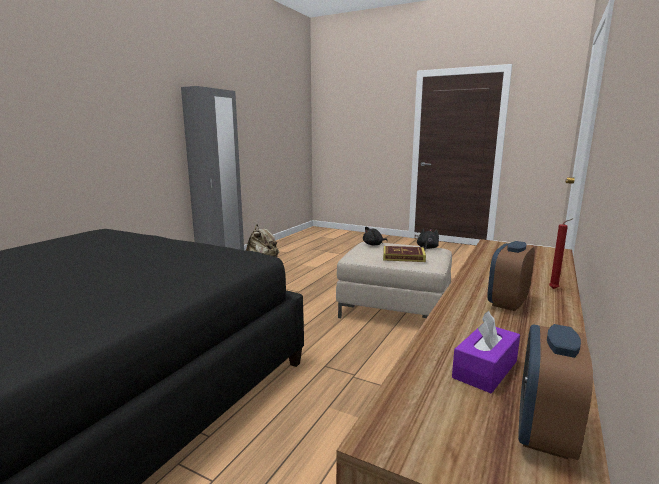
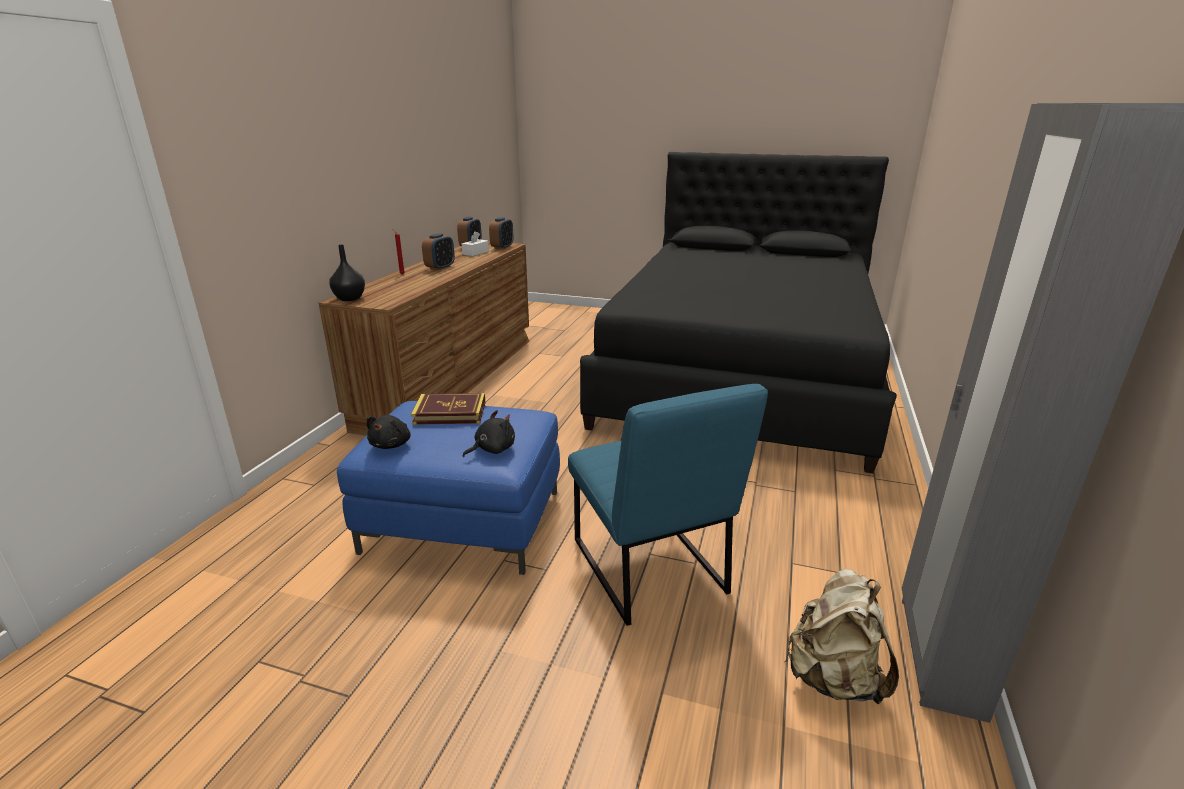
camera: 170 degrees right, 10 degrees up
(302, 287) = (649, 568): none -> blue chair
(394, 309) = (464, 521): beige ottoman -> blue ottoman
(419, 411) = (502, 247): none -> alarm clock
(485, 369) = (475, 253): purple tissue box -> white tissue box
(545, 251) = (350, 298): none -> black vase

